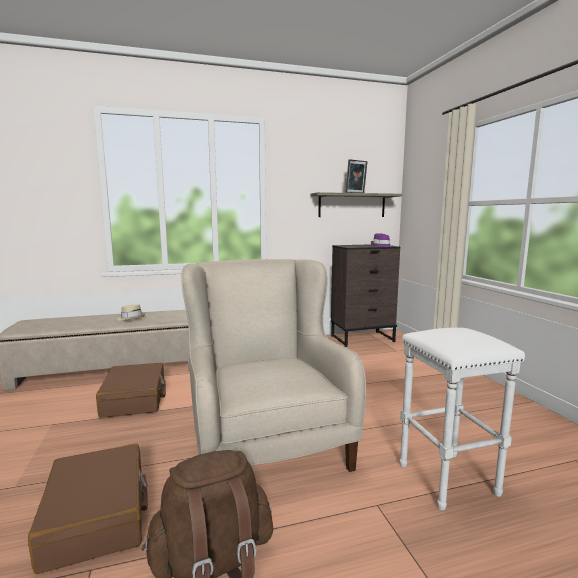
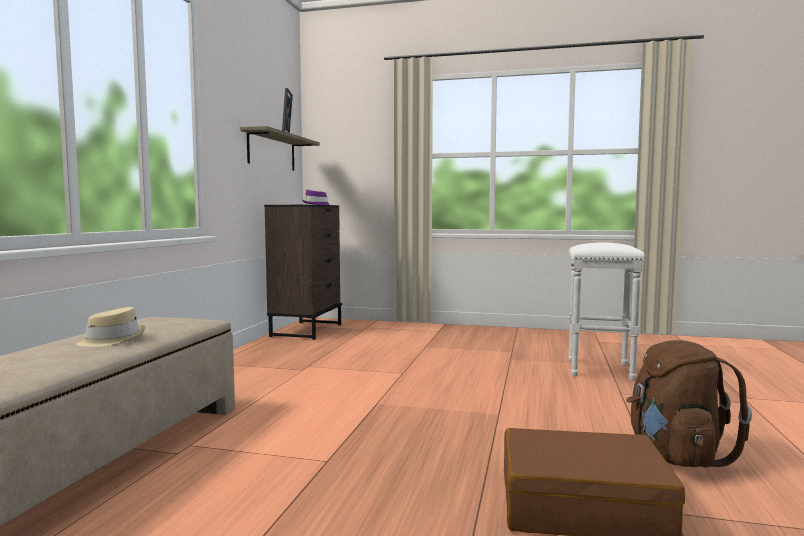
camera: 60 degrees left, 5 degrees down
(135, 399) = (268, 461): brown suitcase -> none
(264, 441) = (491, 408): beige armchair -> none

